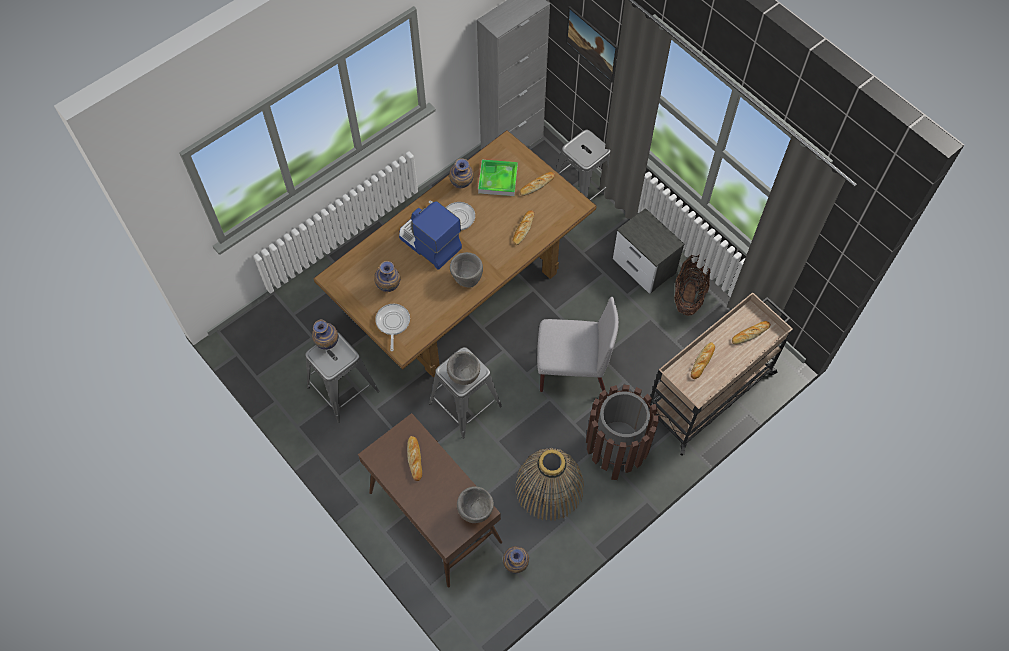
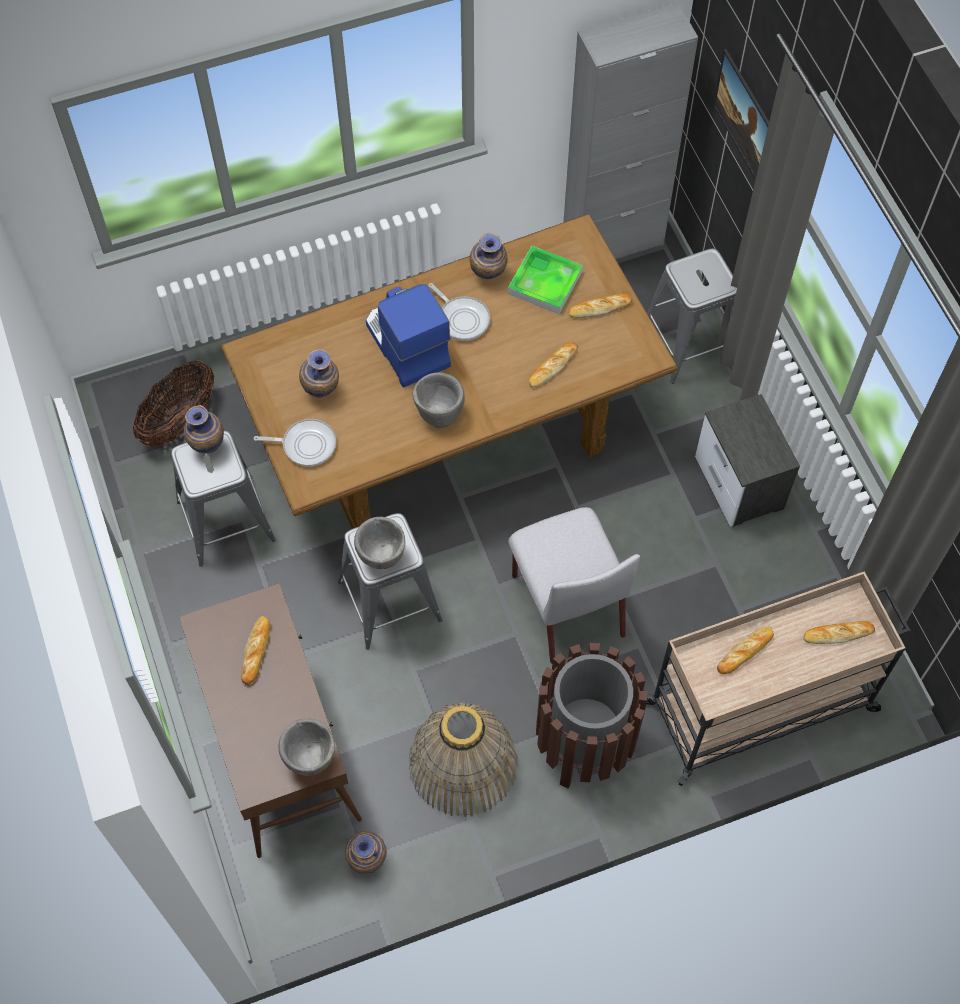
camera: 20 degrees right, 0 degrees up
(392, 323) = (306, 444): frying pan -> frying pan turned 75 degrees clockwise
(572, 370) = (566, 603): grey chair -> grey chair turned 45 degrees clockwise
(689, 295) = (790, 548): basket -> basket (179, 420)

